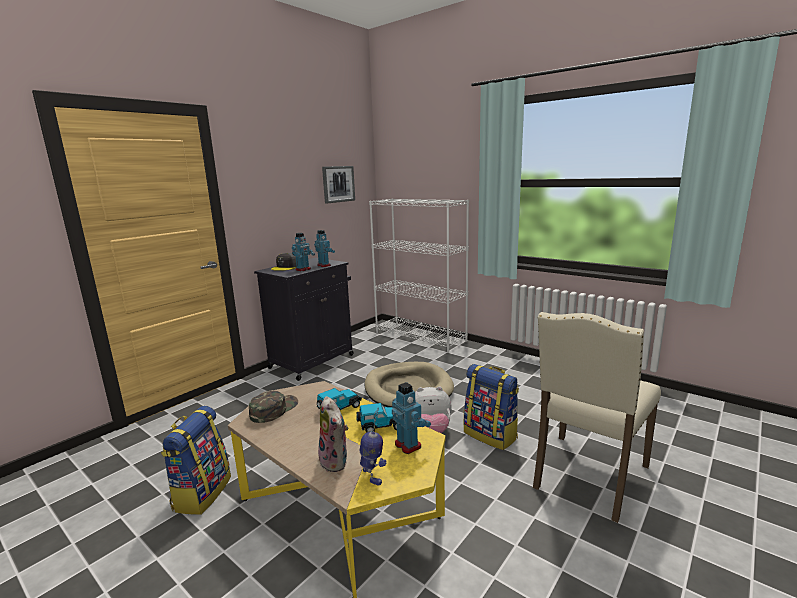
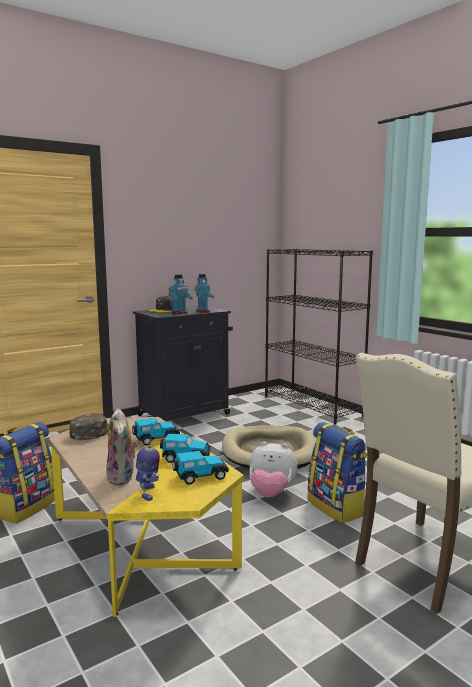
camera: 15 degrees right, 5 degrees down
(338, 184) = (235, 230): picture -> none
(408, 445) = (200, 476): toy robot -> toy car
(421, 337) = (312, 406): white bookcase -> black bookcase

